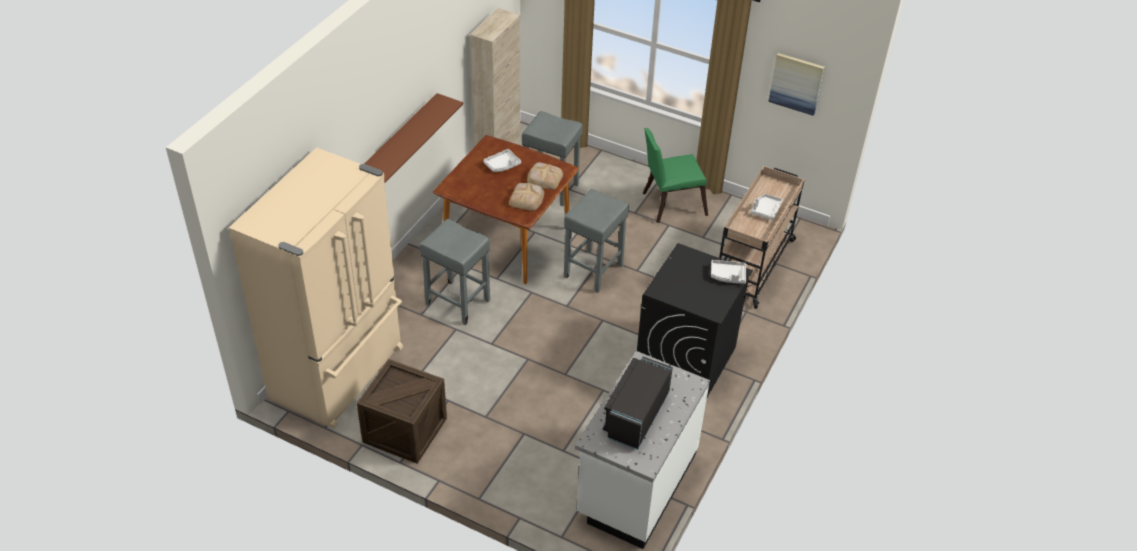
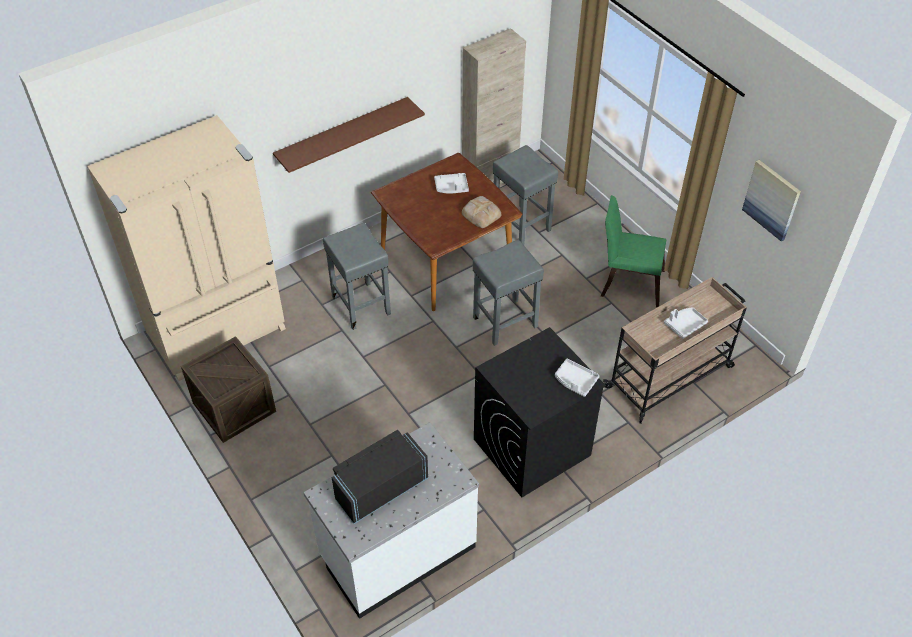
camera: 30 degrees right, 5 degrees up
(527, 199) = (450, 228): bread -> none

